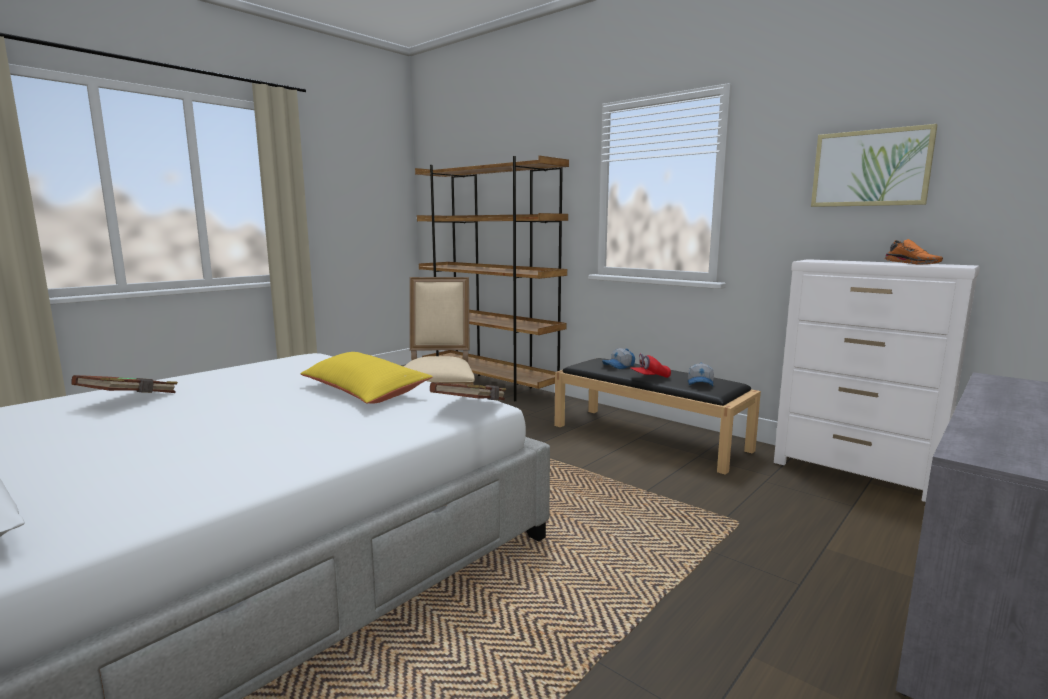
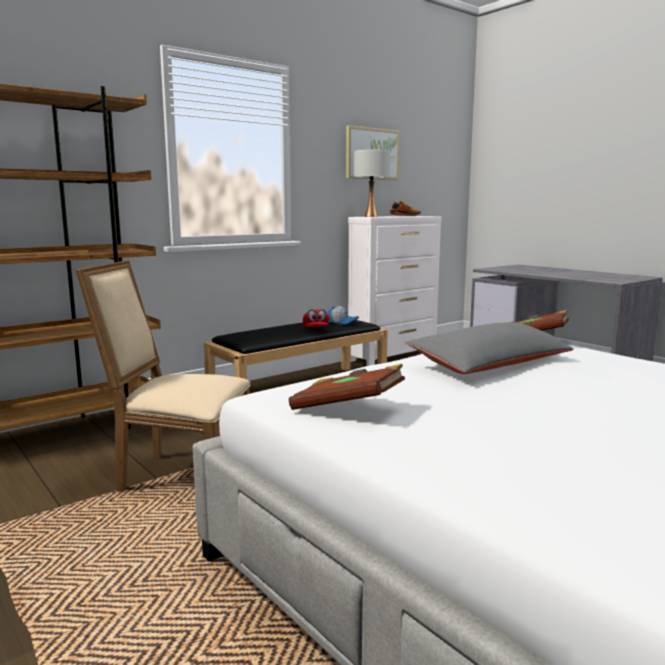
camera: 80 degrees left, 0 degrees up
(130, 400) = (574, 472): brown book -> brown book (347, 408)
(364, 391) = (490, 364): yellow pillow -> grey pillow
(619, 366) = (267, 332): cap -> none
(815, 260) = (371, 216): none -> white table lamp

